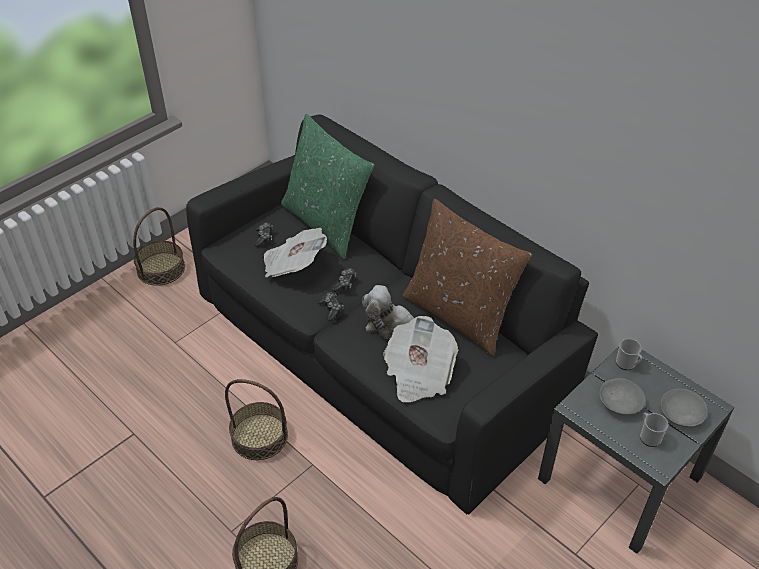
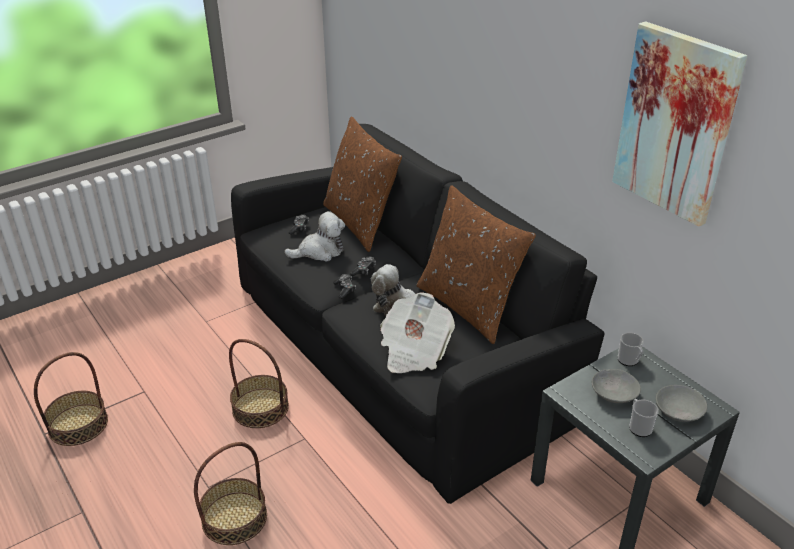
camera: 10 degrees right, 10 degrees down
(161, 269) = (212, 262): basket -> basket (78, 425)
(293, 265) = (320, 251): newspaper -> plush toy
(326, 223) = (361, 223): green pillow -> brown pillow
(675, 155) = (676, 124): none -> picture

